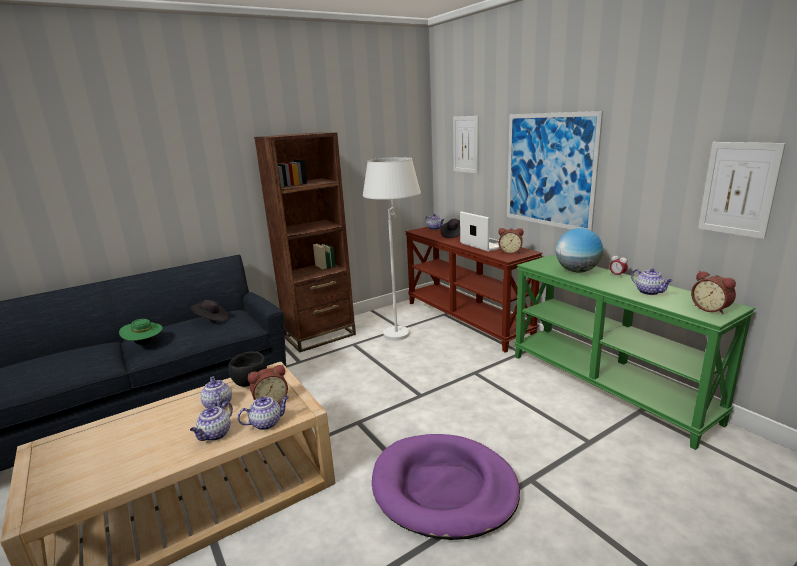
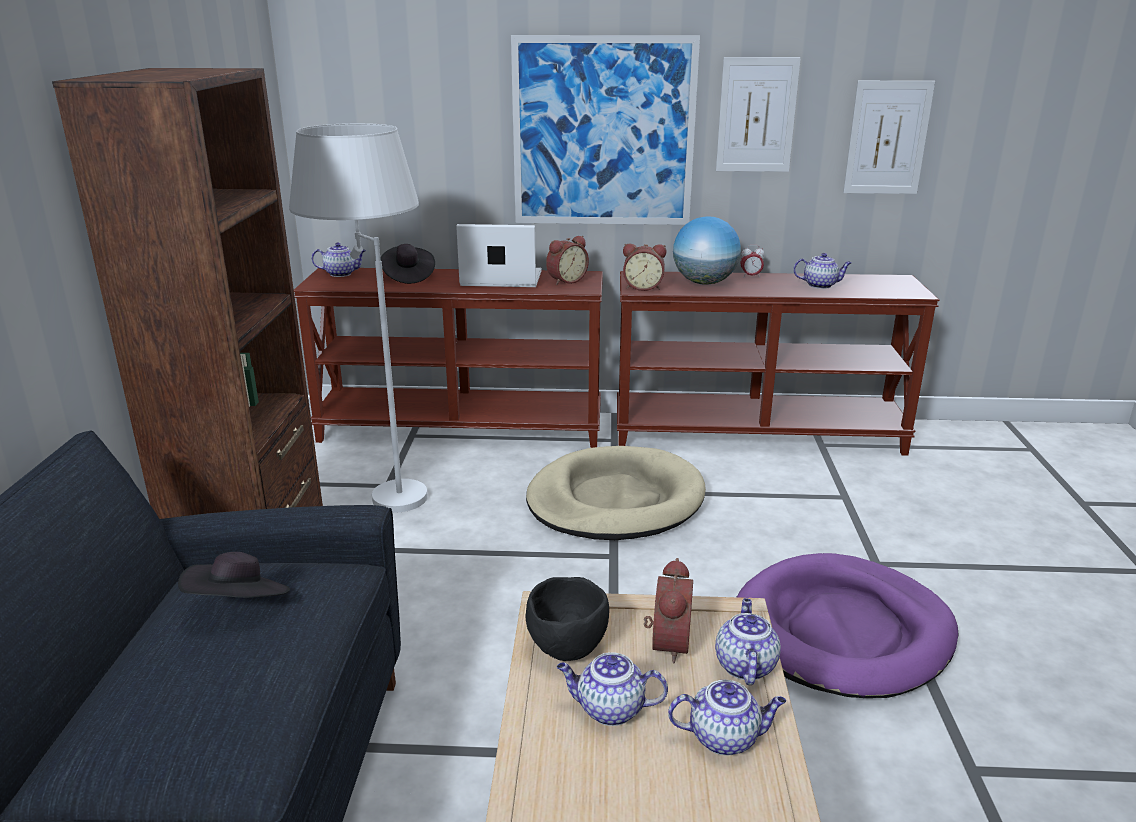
camera: 55 degrees left, 5 degrees up
(144, 344) = (203, 740): green hat -> none
(215, 434) = (725, 737): teapot -> teapot turned 60 degrees counterclockwise
(465, 144) = (393, 93): picture -> picture (756, 115)
(467, 376) = (615, 500): none -> beige dog bed
(607, 386) = (757, 434): green console table -> brown console table
(711, 309) = (896, 286): alarm clock -> alarm clock (643, 287)

